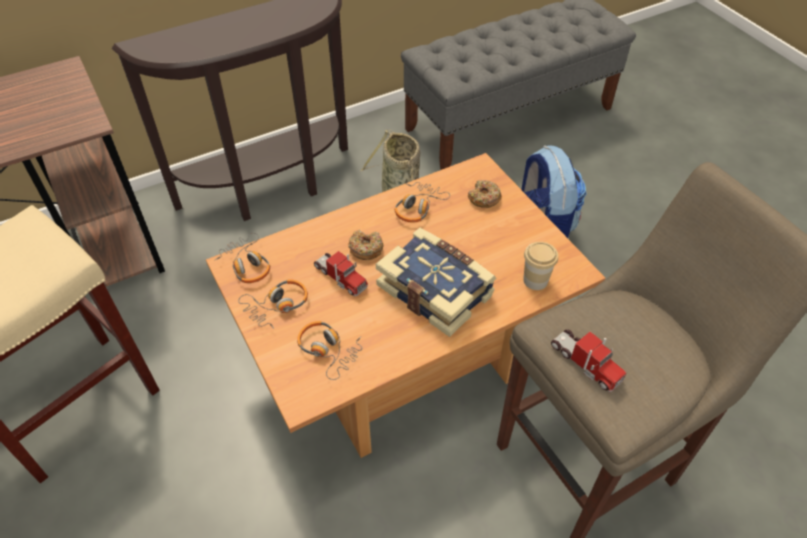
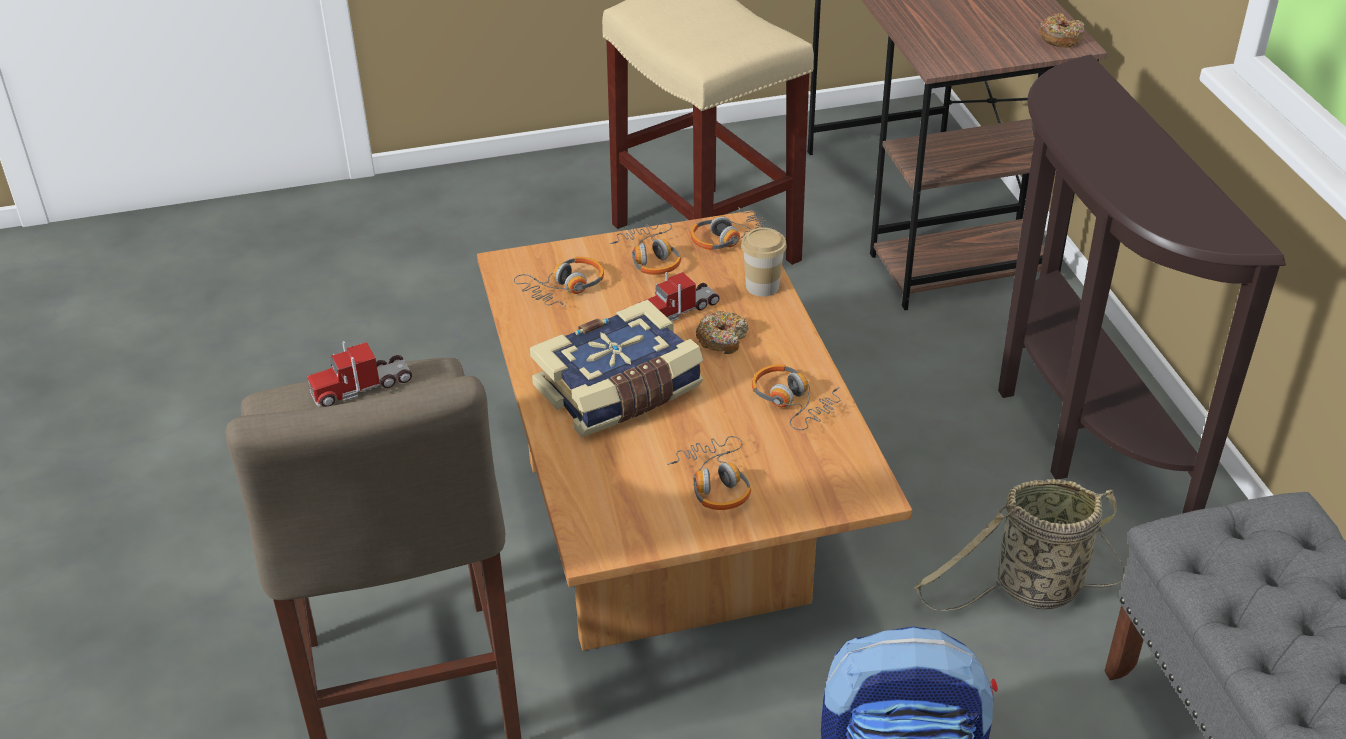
camera: 105 degrees right, 10 degrees down
(484, 198) = (791, 479): donut -> donut (1060, 38)
(500, 228) = (716, 482): none -> headphones
(535, 280) = (595, 494): cup -> cup (762, 286)

